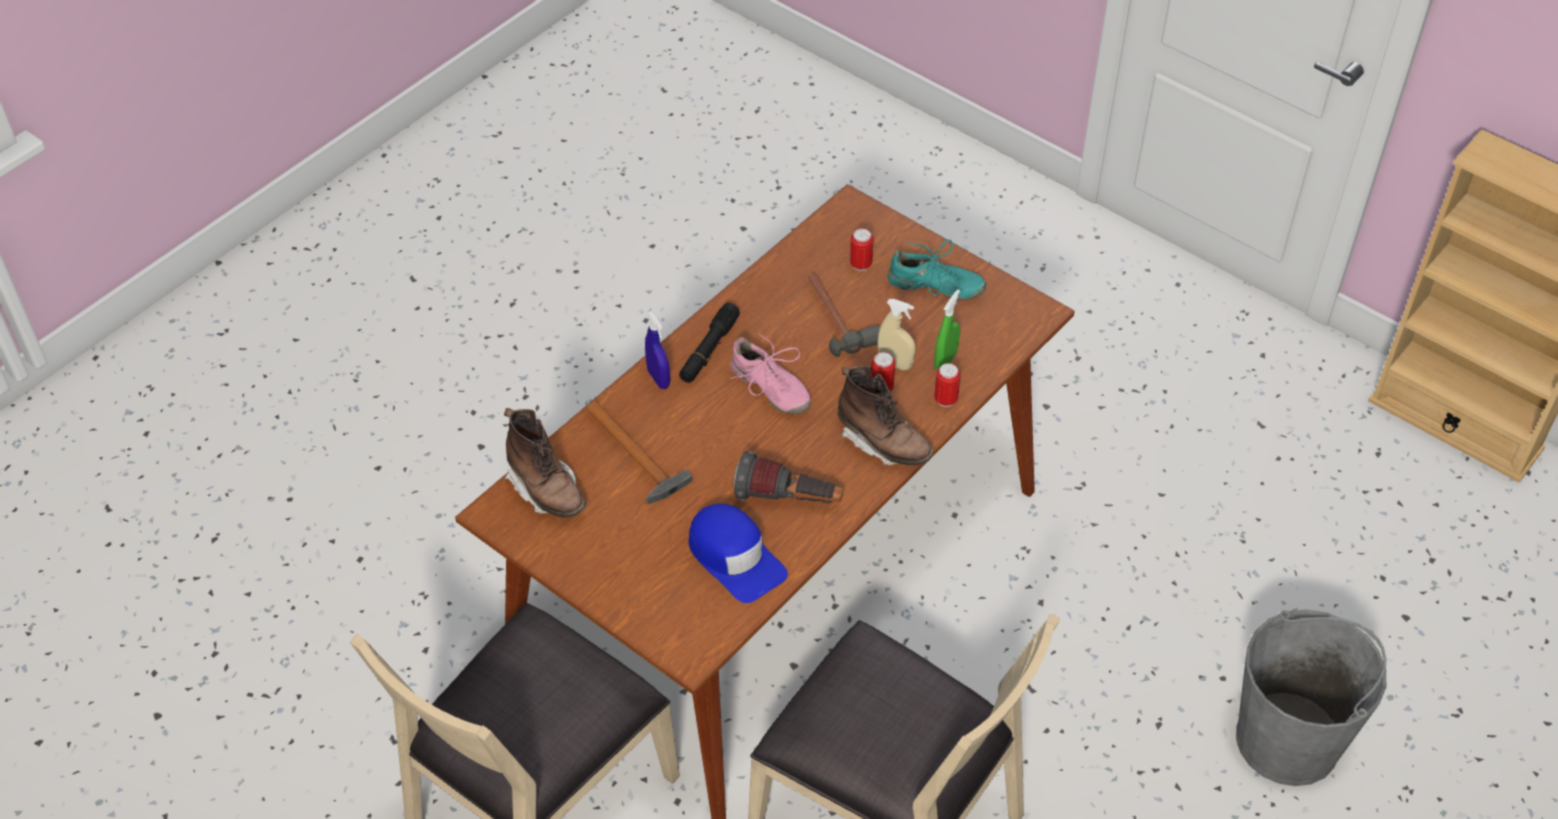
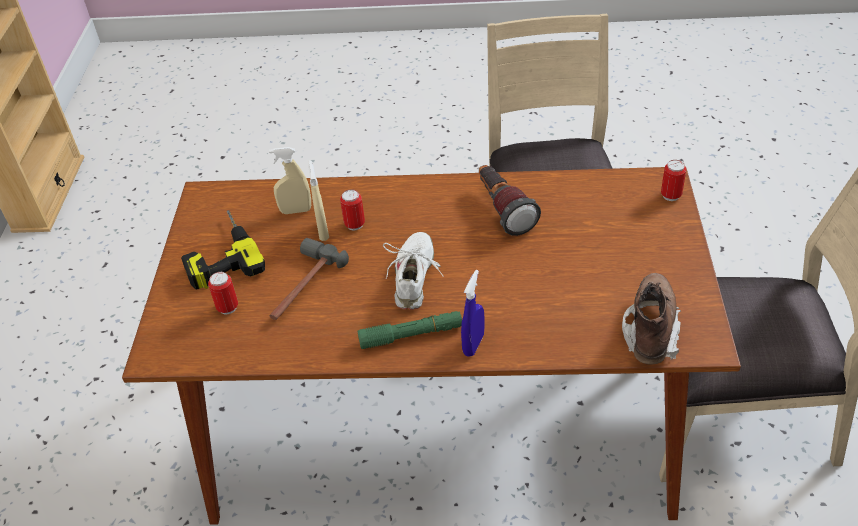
camera: 125 degrees left, 5 degrees down
(635, 456) = (560, 305): hammer -> none
(709, 350) = (411, 335): black flashlight -> green flashlight
(735, 558) = (577, 205): blue cap -> none
(770, 389) = (415, 277): pink shoe -> white shoe
(883, 443) = (405, 197): brown boot -> none
(935, 287) = (219, 254): turquoise shoe -> power drill
(945, 361) = (296, 211): green spray bottle -> beige spray bottle
(945, 400) = (334, 192): can -> can (671, 195)
(1288, 740) = (344, 160): grey bucket -> none

